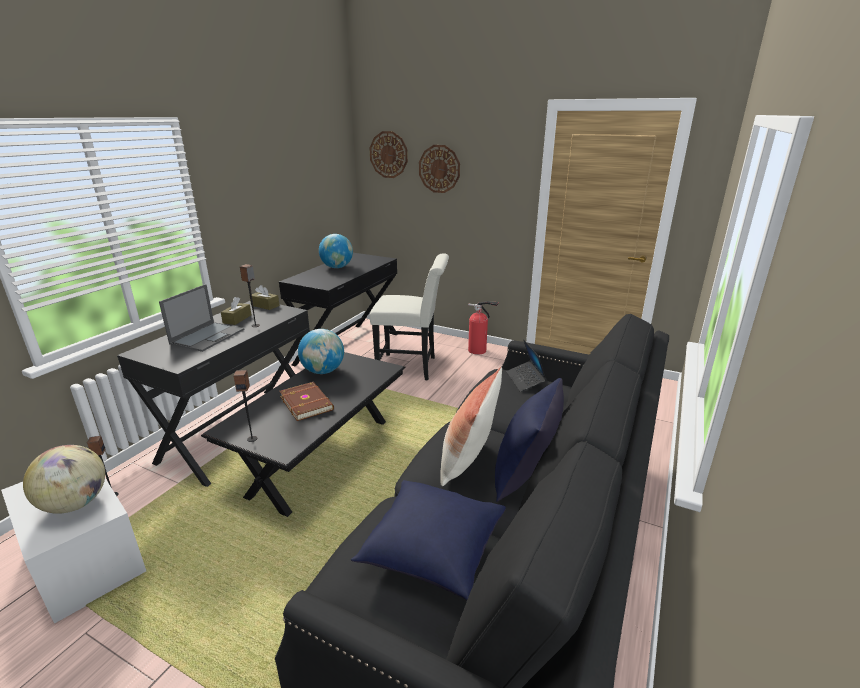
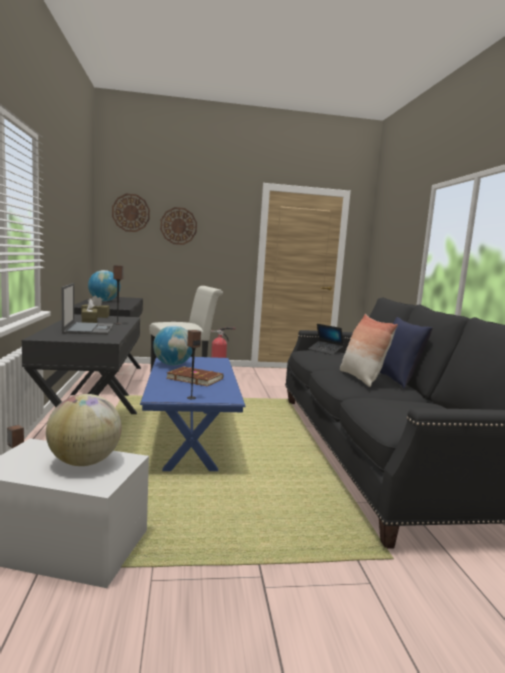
camera: 35 degrees left, 15 degrees down
(322, 456) = (190, 437): black coffee table -> blue coffee table
(432, 551) = (411, 406): blue pillow -> none

